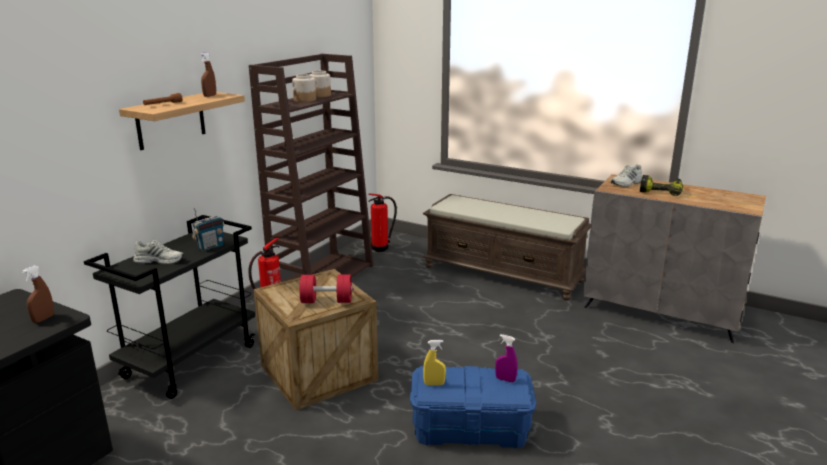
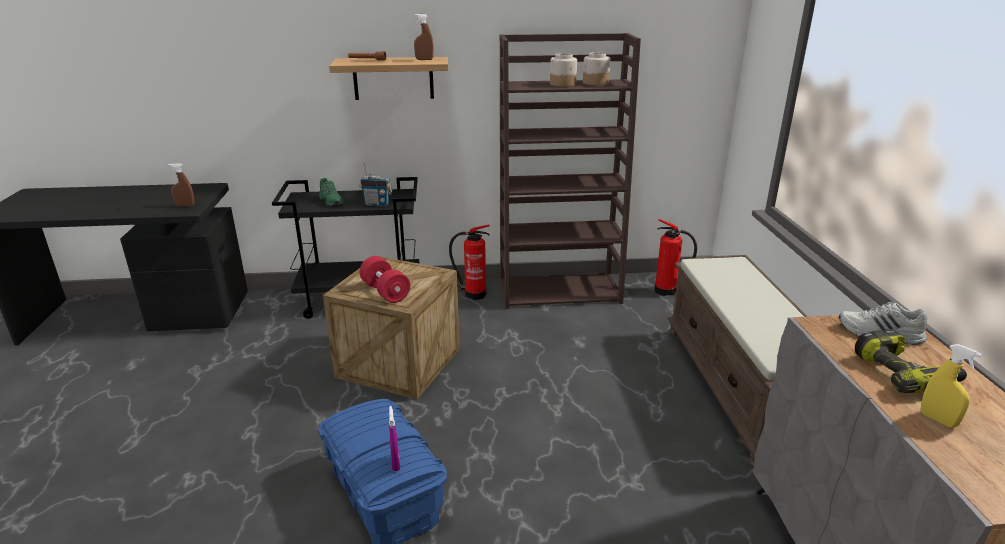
camera: 55 degrees right, 5 degrees up
(159, 260) = (331, 200): white shoe -> green shoe
(434, 384) = (350, 418): yellow spray bottle -> yellow spray bottle (938, 420)

